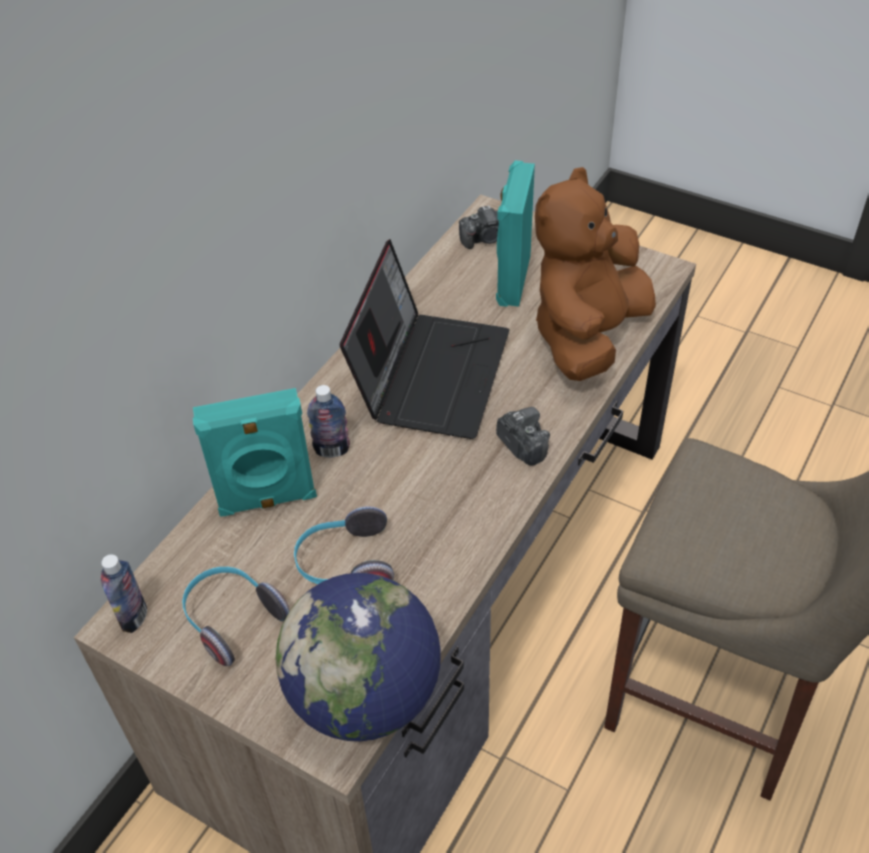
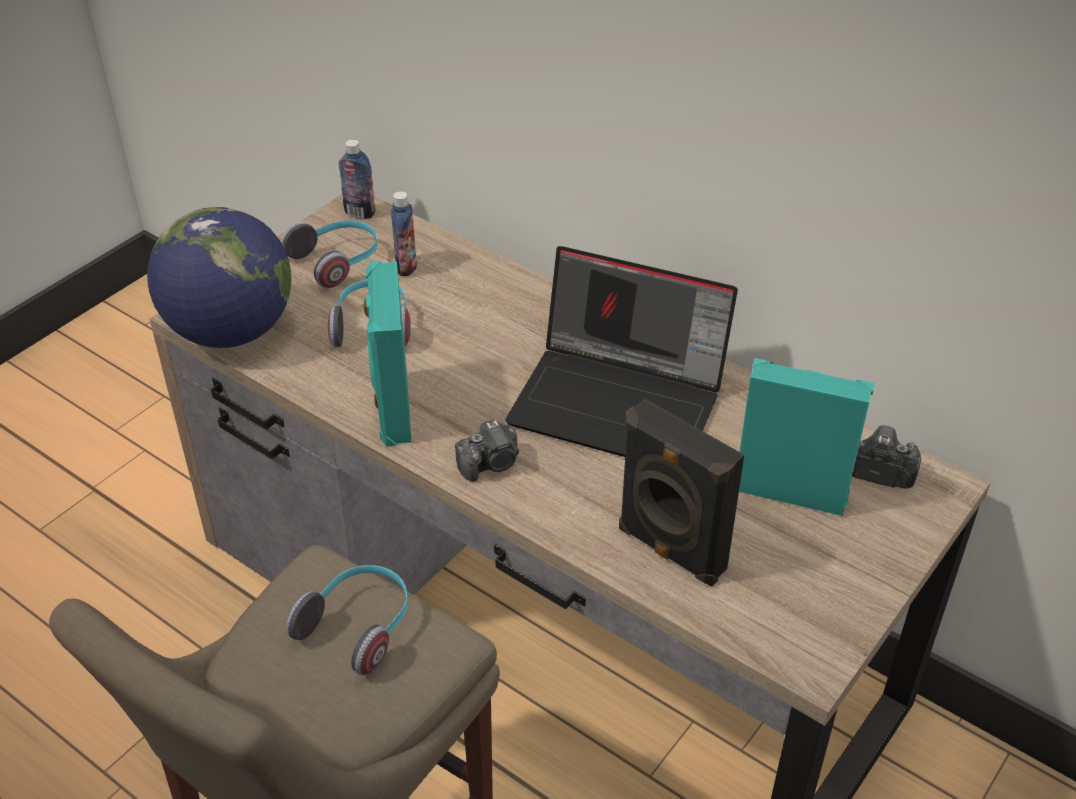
camera: 95 degrees right, 5 degrees down
(267, 500) = (463, 282): turquoise speaker -> turquoise speaker (392, 409)
(332, 450) = (518, 323): bottle -> bottle (406, 267)
(484, 239) = (880, 473): camera -> camera turned 120 degrees clockwise
(587, 336) = (669, 551): brown plush toy -> black speaker
(711, 510) = (359, 626): none -> headphones

